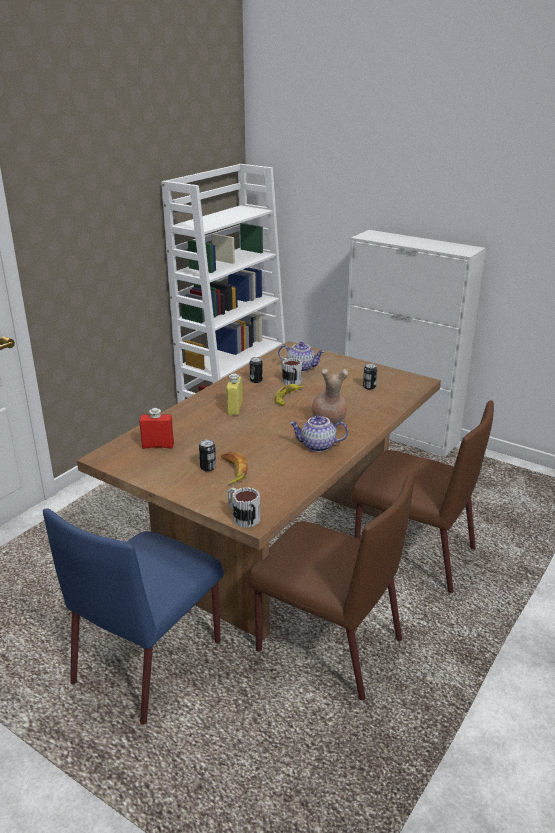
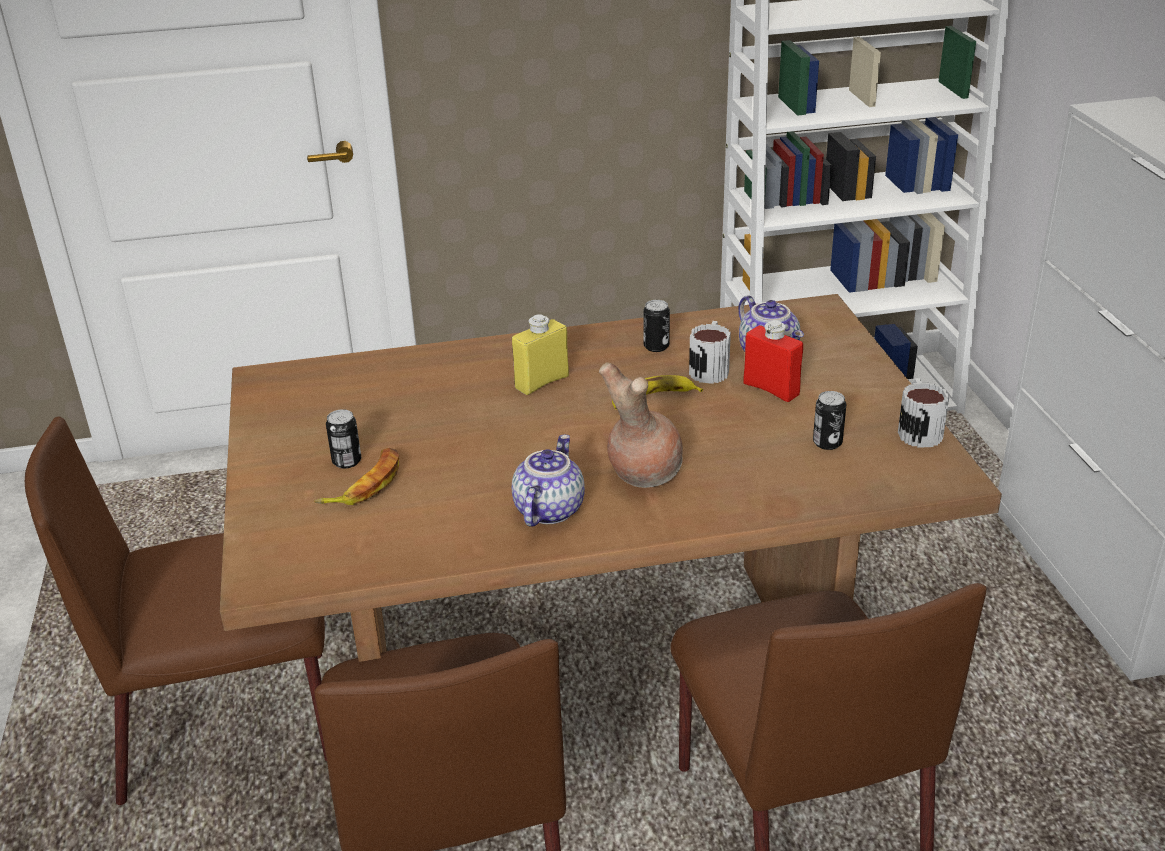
camera: 45 degrees right, 5 degrees up
(149, 660) = (231, 724): blue chair -> brown chair
(158, 446) = (347, 393): red bottle -> red bottle (771, 389)
(242, 517) = (257, 564): mug -> mug (917, 430)
(317, 446) = (547, 509): teapot -> teapot turned 60 degrees clockwise

